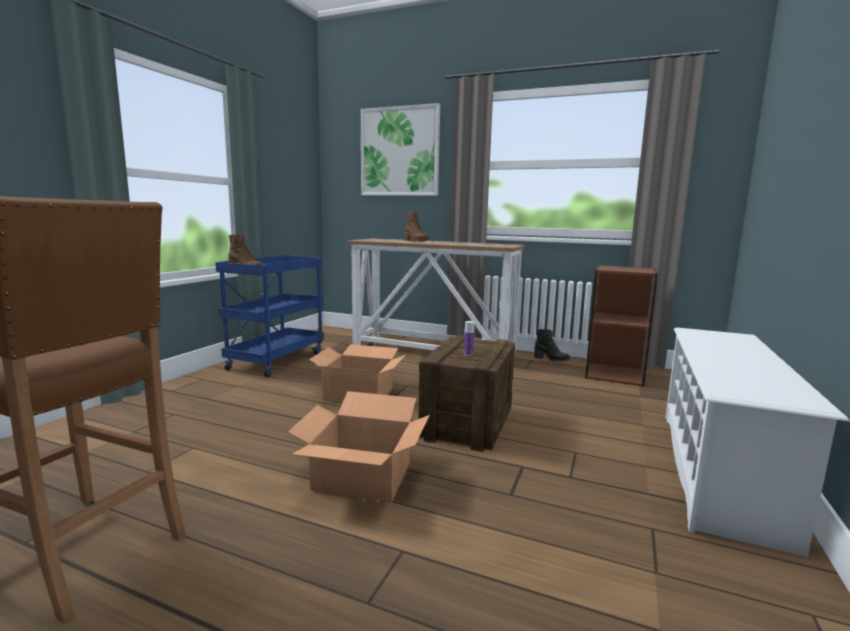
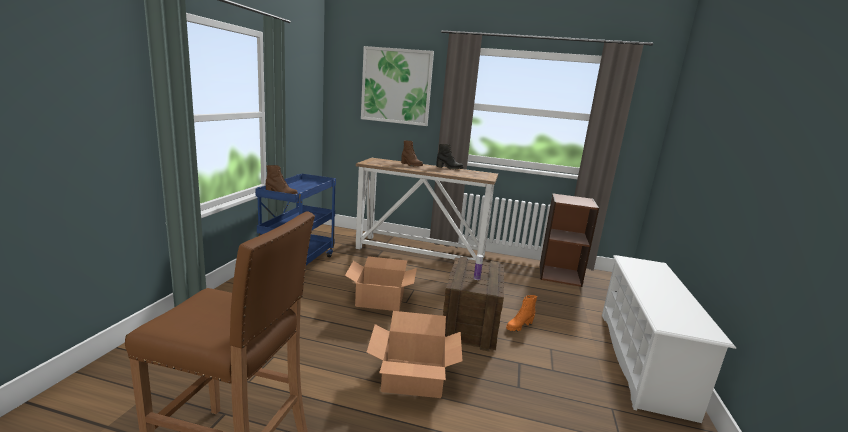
camera: 10 degrees left, 5 degrees up
(536, 426) = (519, 326): none -> orange boot
(551, 359) = (511, 260): black boot -> black boot (449, 168)

